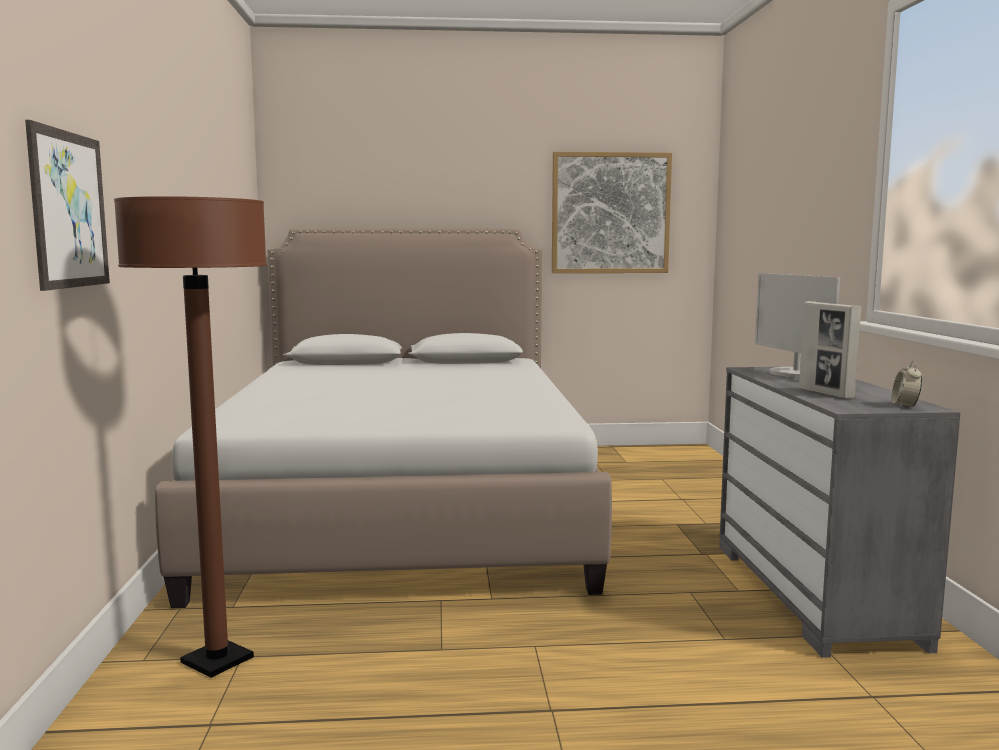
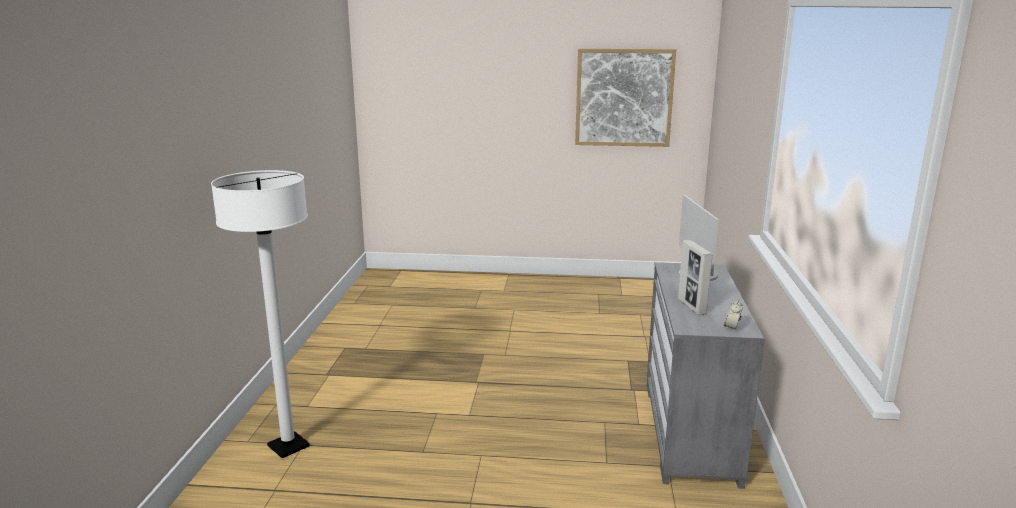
camera: 10 degrees right, 10 degrees up
(69, 210) = (189, 181): picture -> none
(217, 661) = (288, 446): brown floor lamp -> white floor lamp
(401, 506) = (440, 328): bed -> none

